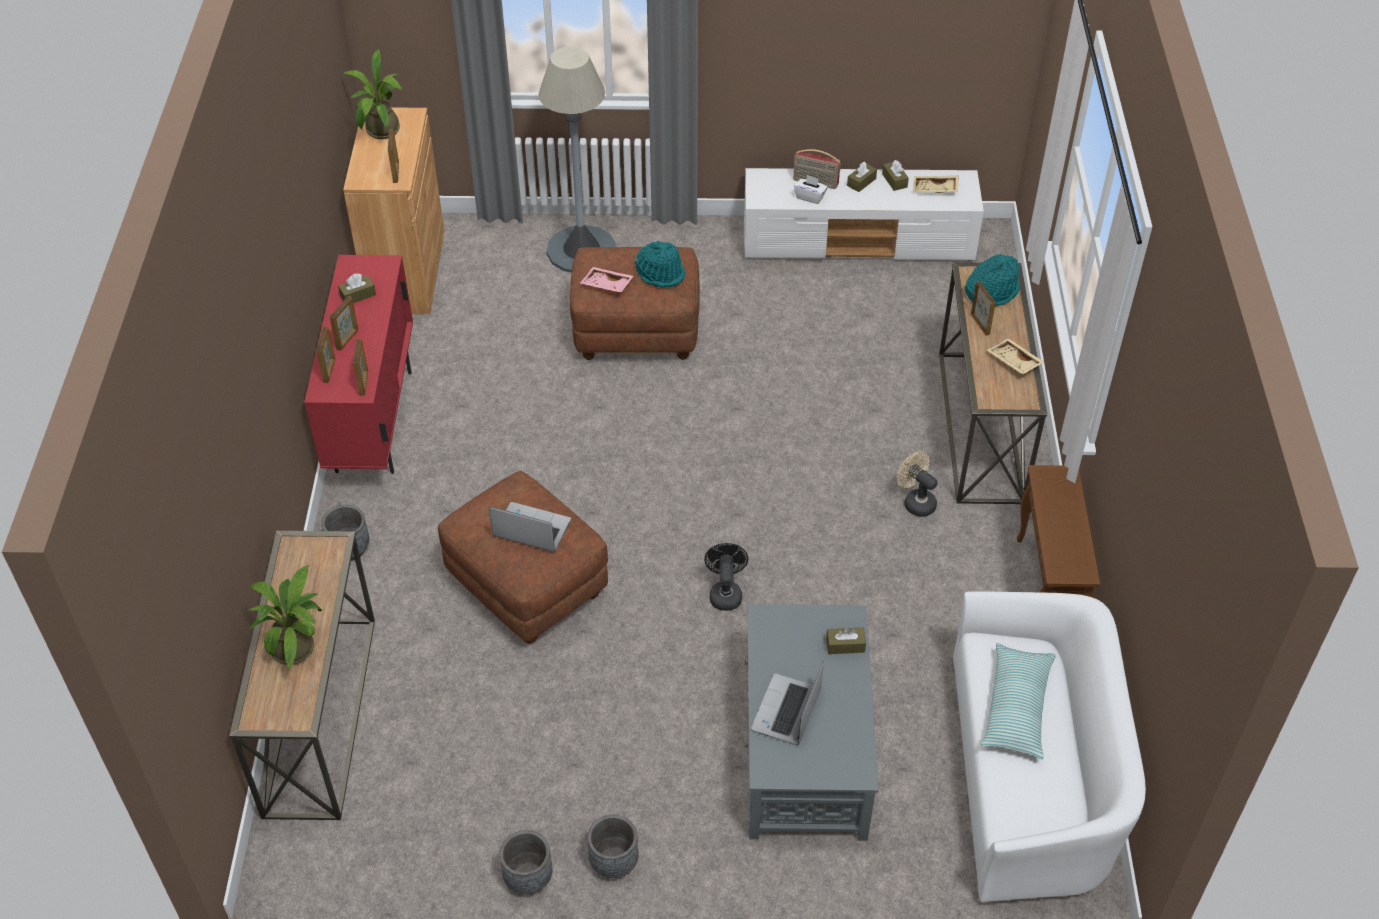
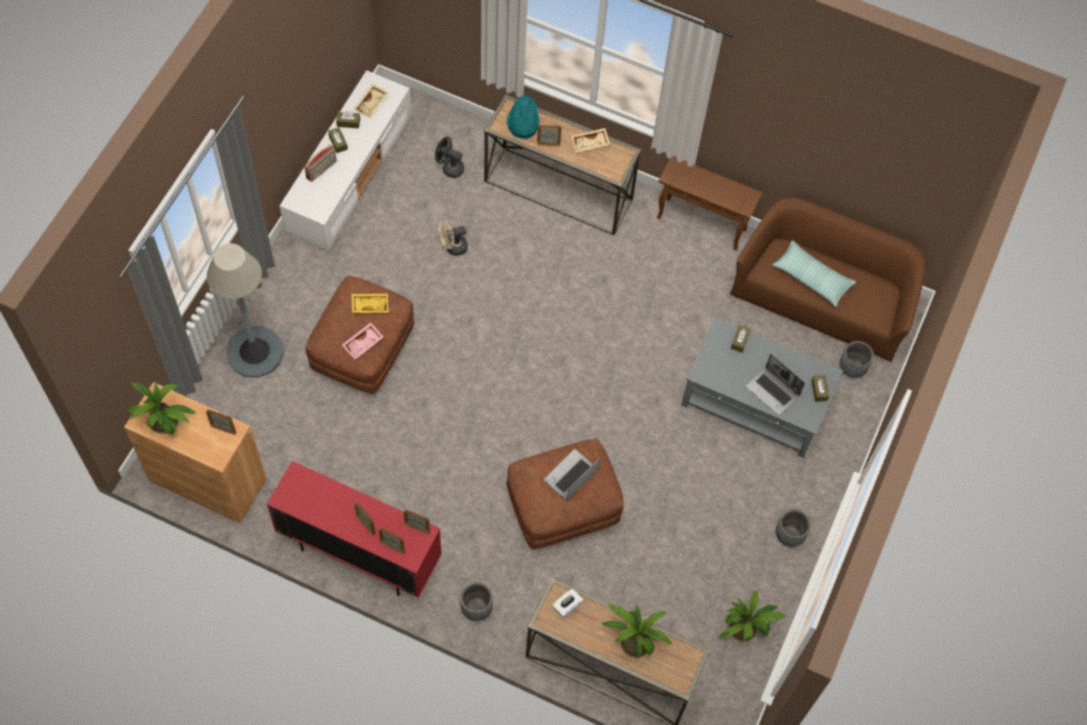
camera: 70 degrees left, 15 degrees up
(358, 295) = (321, 504): brown tissue box -> brown tissue box (819, 390)
(439, 855) = (746, 630): none -> potted plant
(528, 878) = (781, 586): grey planter -> grey planter (852, 368)
(661, 273) = (370, 305): turquoise hat -> yellow tray
(725, 593) = (623, 394): black fan -> black fan (449, 168)
(810, 197) = (335, 180): white tissue box -> white tissue box (567, 606)
(915, 502) = (602, 256): beige fan -> beige fan (453, 247)
(1031, 777) = (823, 298): white sofa -> brown sofa

